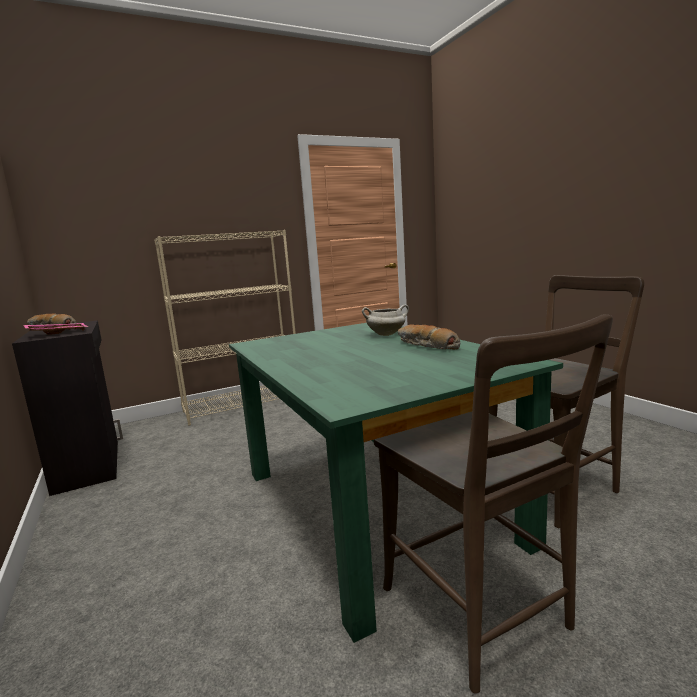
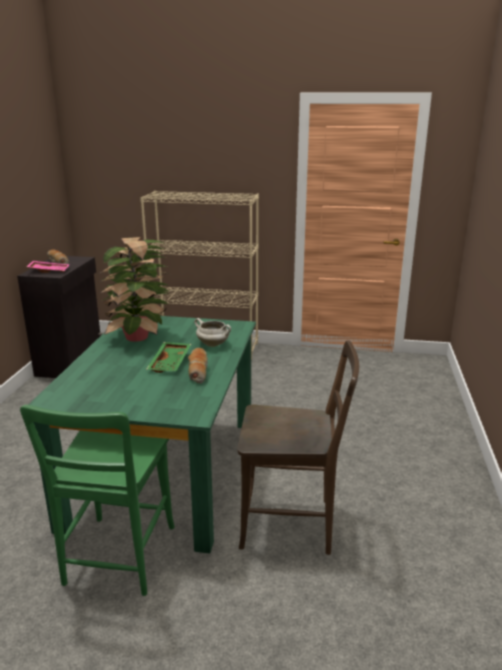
camera: 35 degrees right, 10 degrees up
(298, 348) = (138, 338): none -> potted plant
(386, 349) = (171, 363): none -> green tray
(480, 614) = (117, 559): brown chair -> green chair

